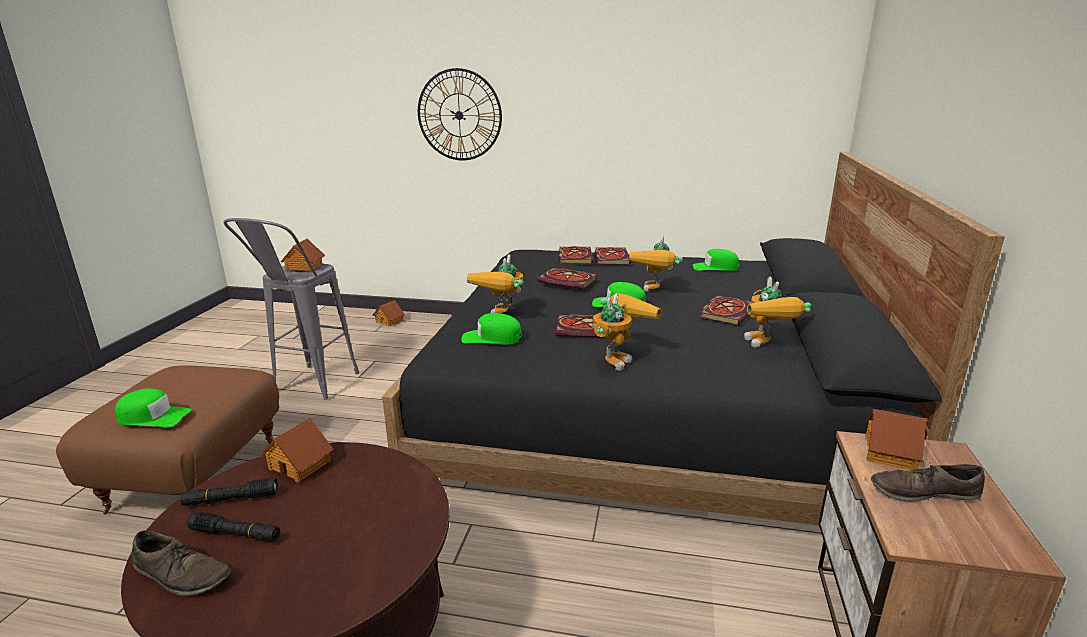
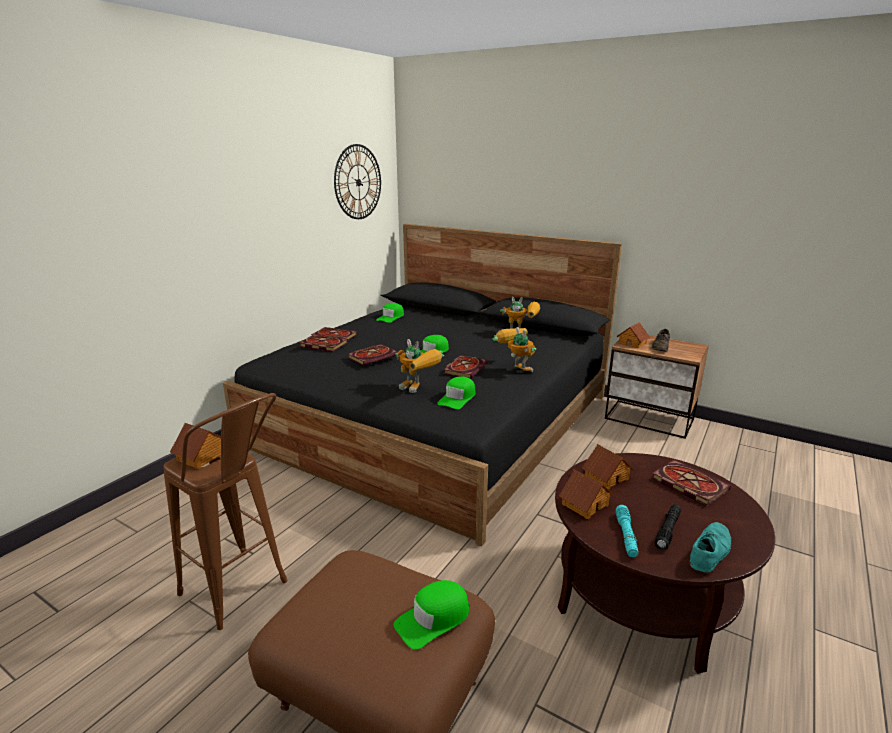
camera: 70 degrees left, 0 degrees up
(153, 417) = (433, 619): green cap -> green cap turned 150 degrees counterclockwise
(182, 574) = (709, 552): brown shoe -> turquoise shoe
(231, 499) = (626, 535): black flashlight -> turquoise flashlight
(309, 388) = (242, 595): grey stool -> brown stool
(389, 321) = (121, 517): toy house -> toy house (606, 477)
(459, 115) = (141, 241): wall clock -> wall clock (358, 182)
(655, 292) = (420, 339): toy robot -> none
(726, 312) = (468, 332): book -> book (687, 484)

